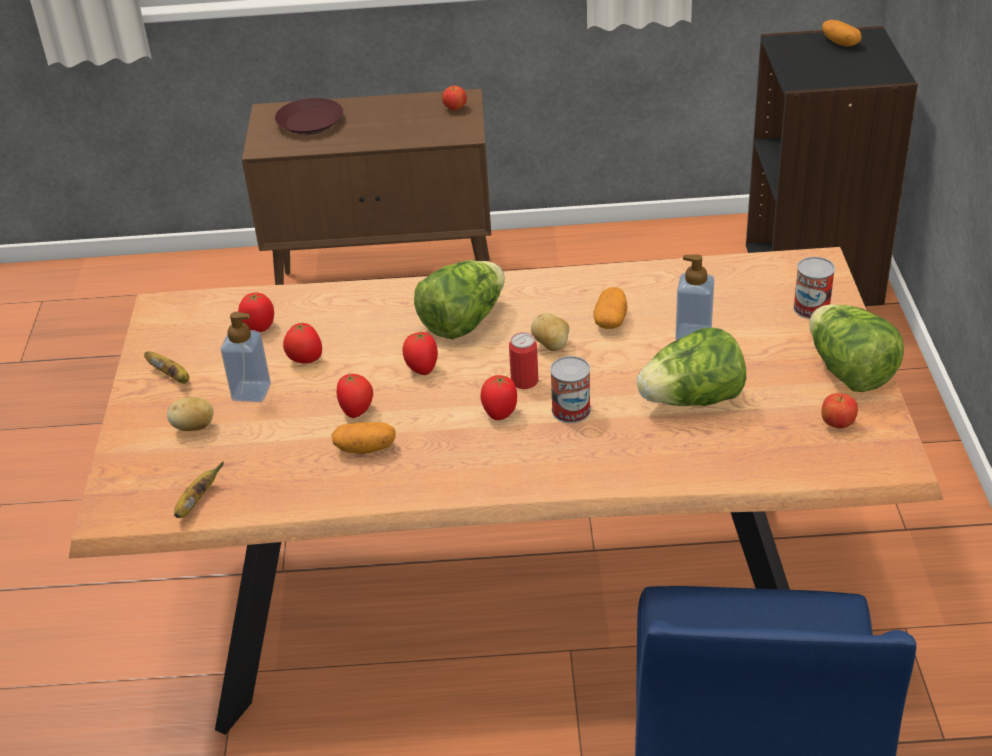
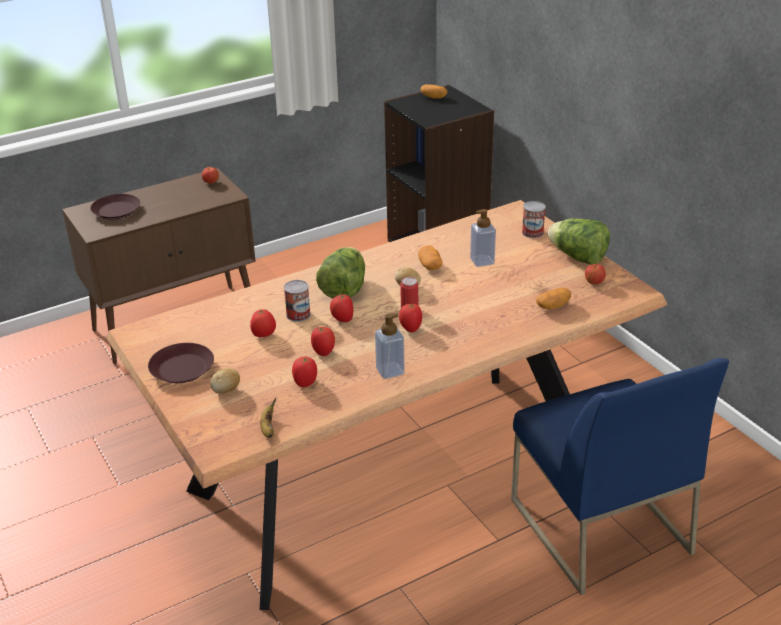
camera: 30 degrees left, 5 degrees down
(172, 377) = (183, 368): banana -> brown plate
(251, 392) = (245, 361): soap dispenser -> soap dispenser (390, 371)
(259, 328) = (215, 326): tomato -> tomato (305, 383)
(365, 448) = (347, 369): potato -> potato (553, 306)
(571, 410) = (449, 316): can -> can (298, 314)
(692, 400) = (510, 292): lettuce -> none

